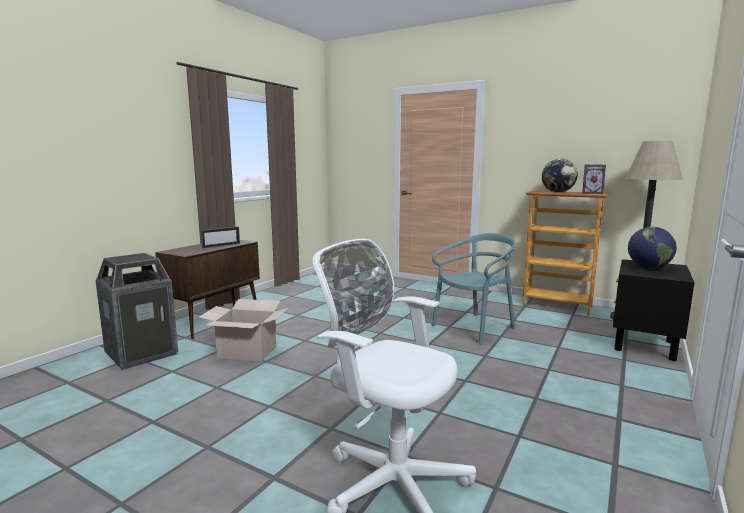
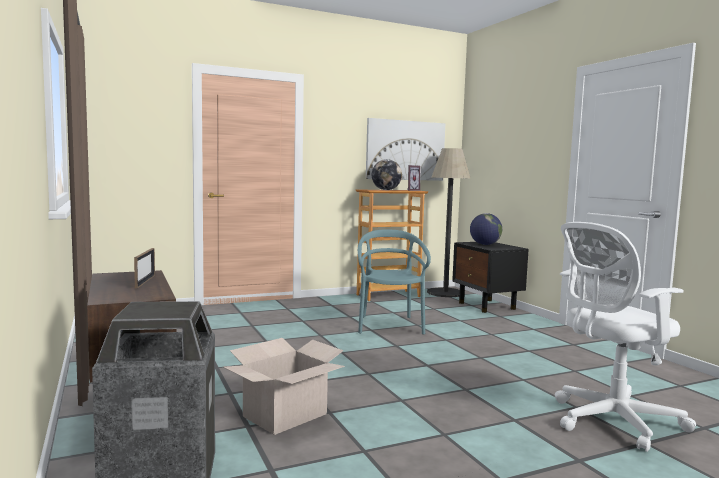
camera: 55 degrees left, 5 degrees down
(604, 146) = (405, 150): none -> picture

